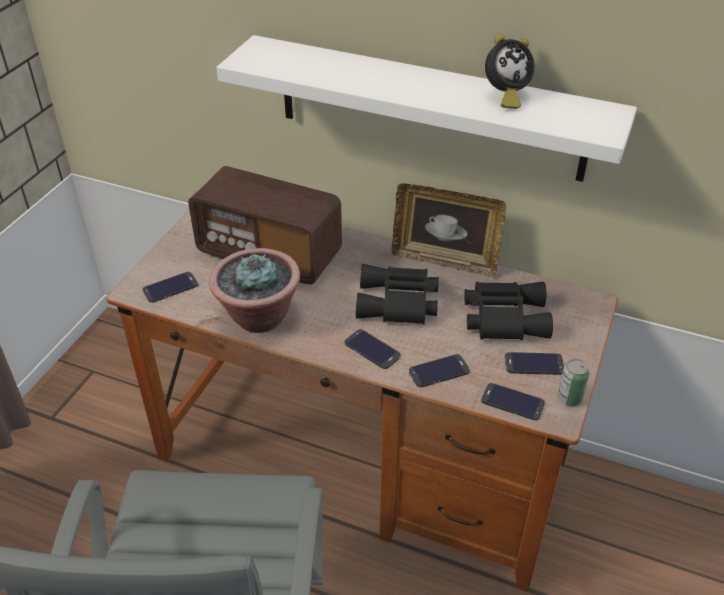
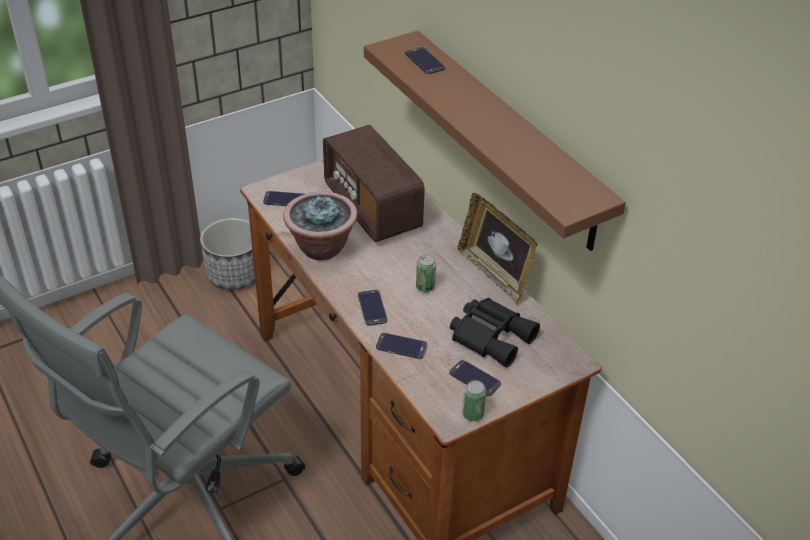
camera: 35 degrees right, 0 degrees up
(74, 412) = (234, 274): none -> planter
(398, 303) = (425, 287): black binoculars -> can
(429, 108) = (507, 139): white shelf -> brown shelf
(504, 97) = (532, 151): alarm clock -> none
(512, 402) = (429, 393): phone -> phone (424, 61)

